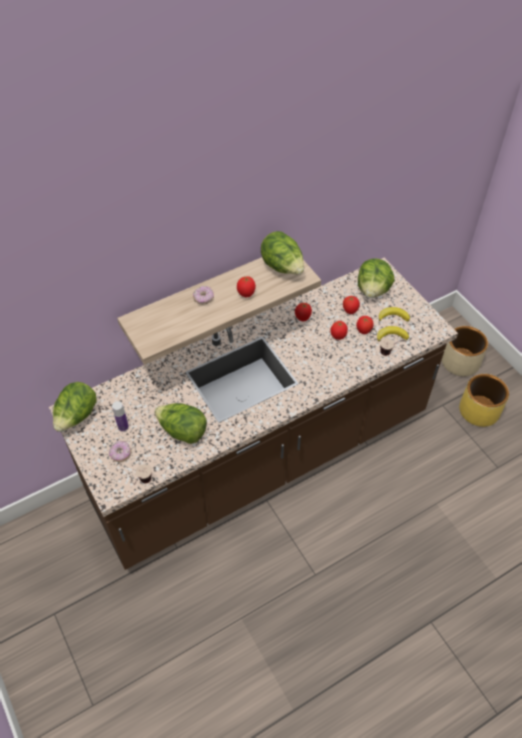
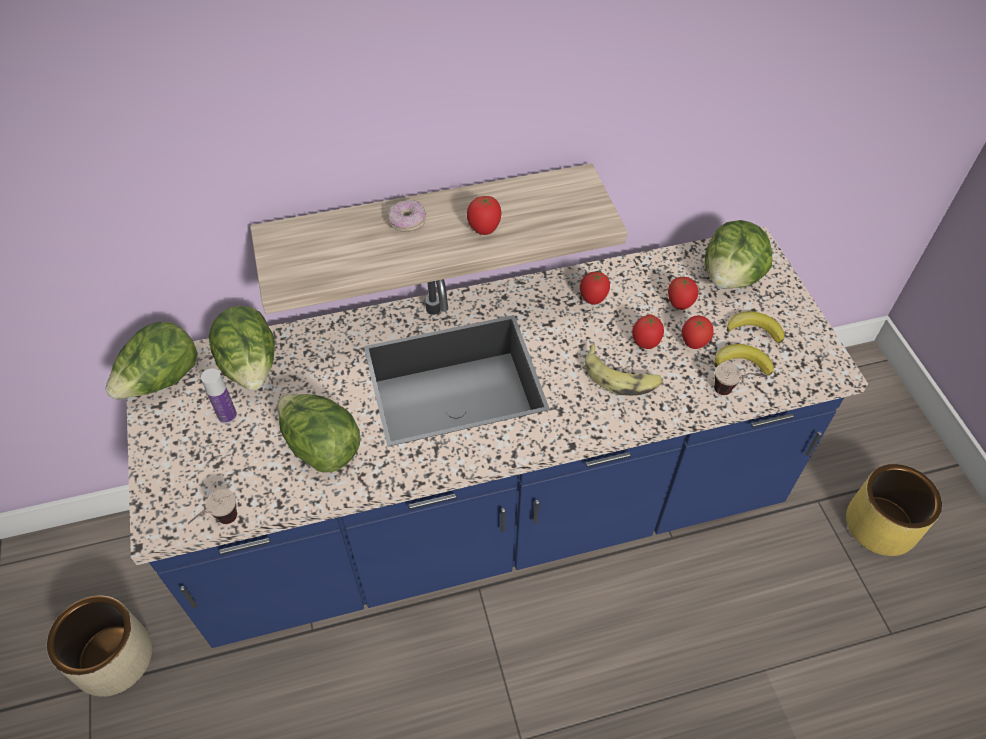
camera: 15 degrees right, 0 degrees up
(120, 454) = (204, 461): donut -> none
(261, 456) = (492, 513): brown counter -> blue counter
(282, 267) = (565, 197): lettuce -> lettuce (251, 367)
(331, 358) = (621, 377): none -> banana
(460, 362) = (867, 436): beige planter -> beige planter (114, 659)

